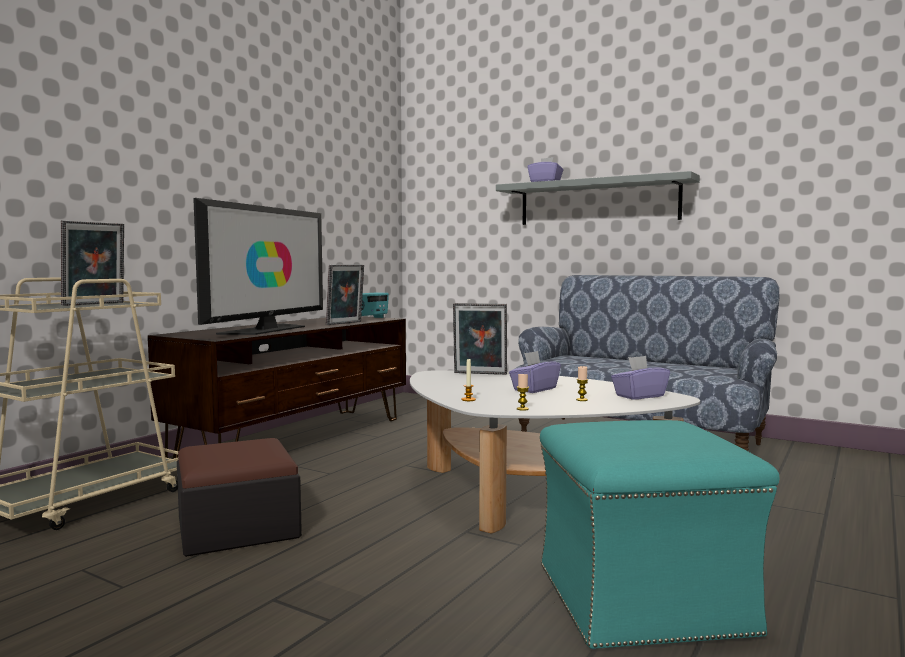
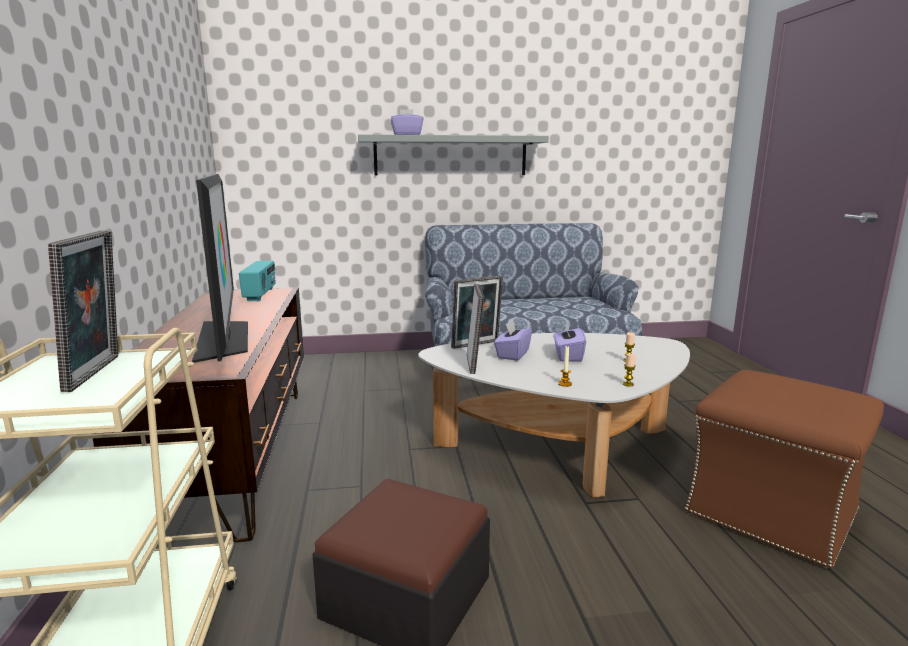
camera: 40 degrees left, 10 degrees up
(345, 323) = (270, 307): picture frame -> picture frame (474, 364)
(639, 396) = (643, 346): purple tissue box -> purple tissue box (512, 354)
(643, 600) = (773, 512): turquoise ottoman -> brown ottoman

